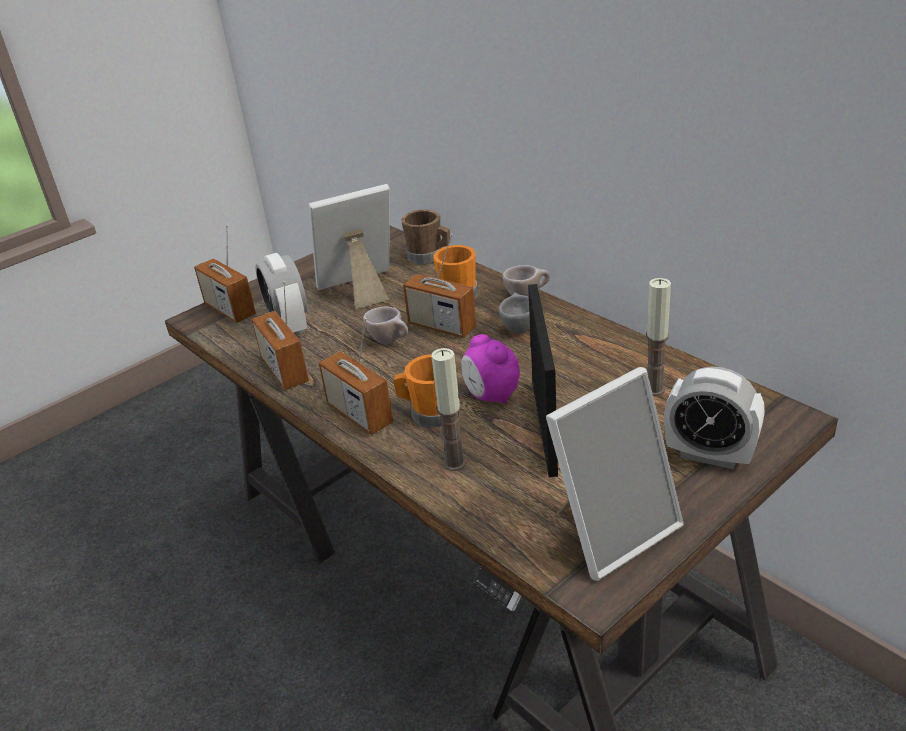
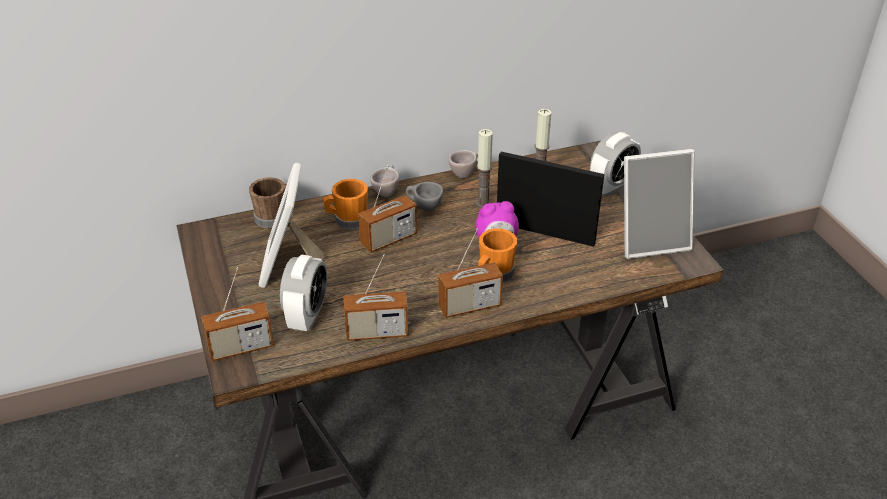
camera: 70 degrees left, 5 degrees up
(289, 325) = (307, 316): alarm clock -> alarm clock turned 75 degrees counterclockwise
(390, 341) = (386, 268): beige cup -> beige cup (466, 174)
(454, 463) = (555, 278): candle -> candle (483, 203)
(611, 529) = (651, 239): picture frame -> picture frame turned 90 degrees clockwise

